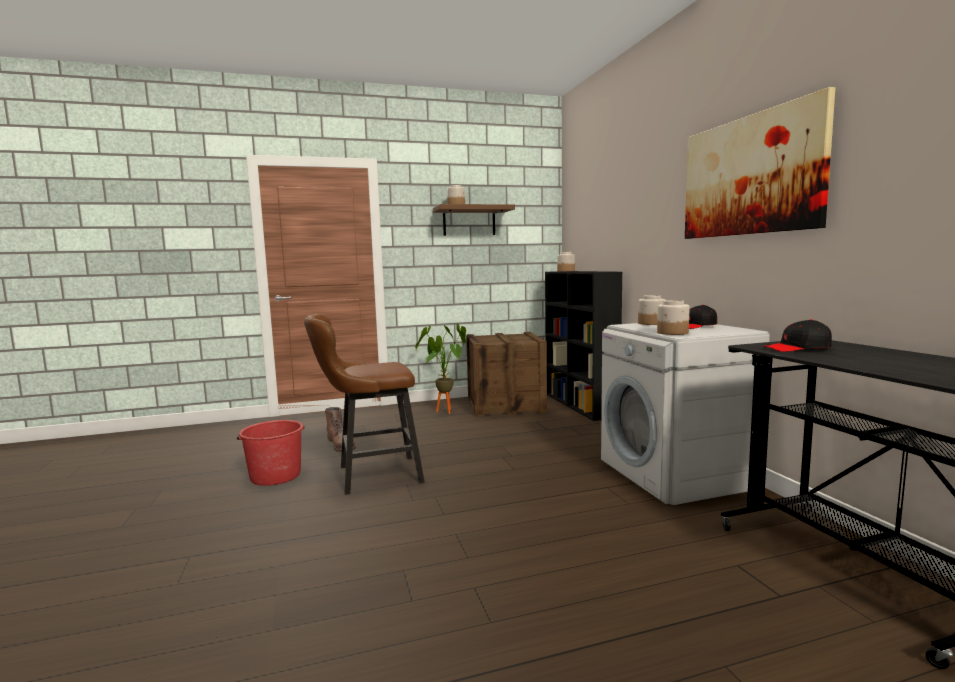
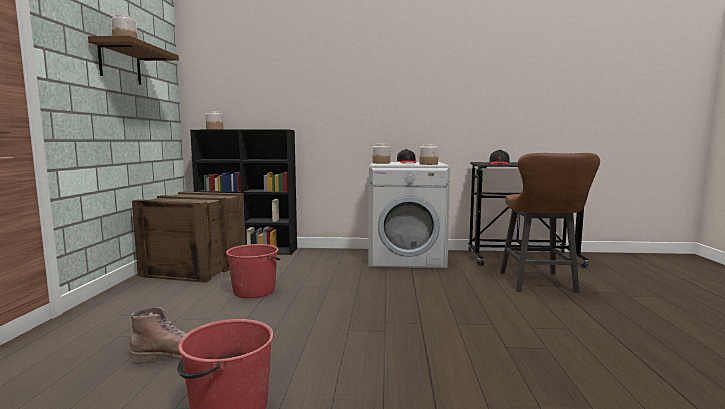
camera: 70 degrees left, 0 degrees up
(368, 476) = (305, 346): brown stool -> brown stool (540, 285)
(444, 410) = (157, 291): potted plant -> none
(471, 434) = (254, 291): none -> red bucket
(749, 176) = (420, 73): picture -> none

